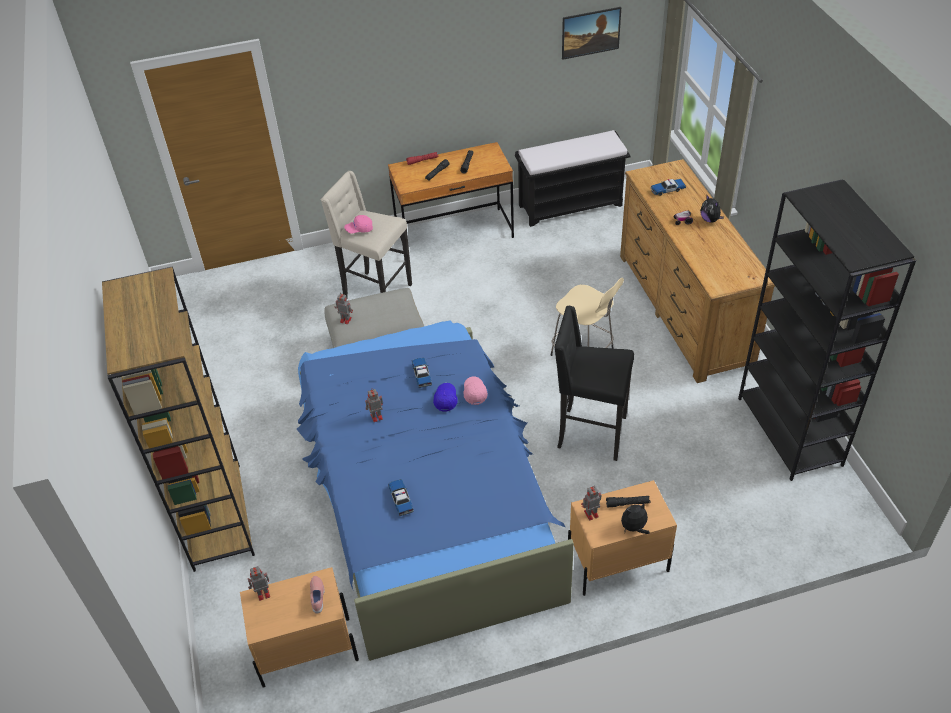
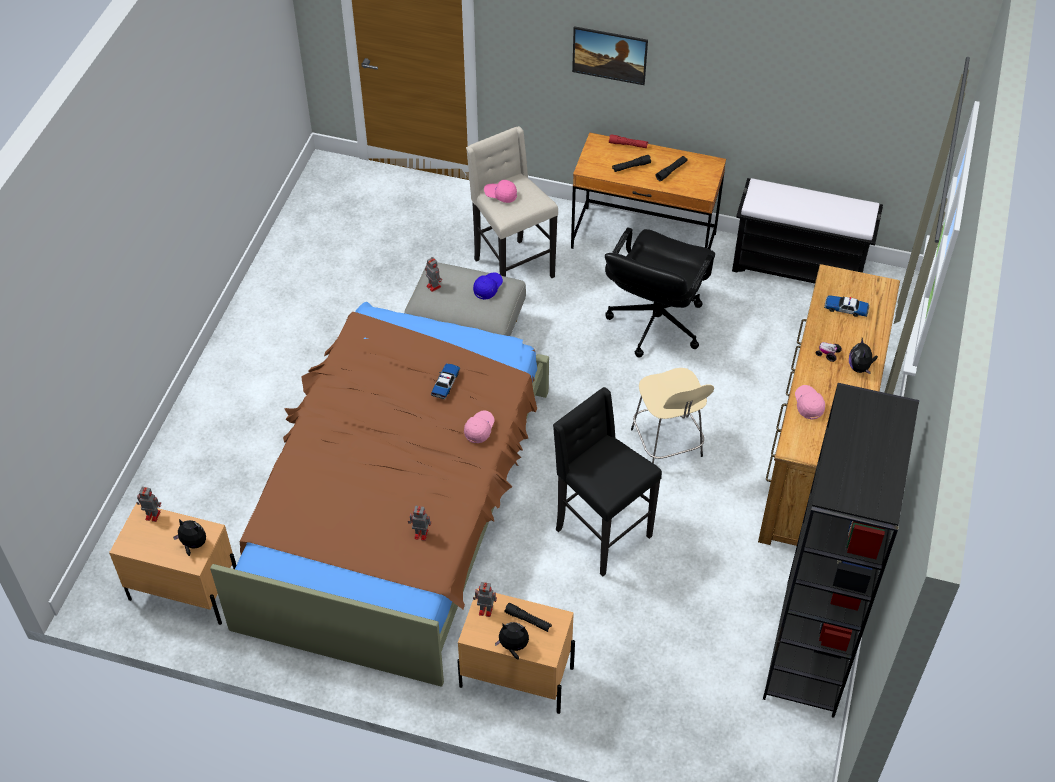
camera: 30 degrees right, 5 degrees up
(216, 515) = (202, 421): brown bookcase -> none
(318, 597) = (193, 545): pink shoe -> plush toy
(375, 417) = (371, 403): toy robot -> toy robot (420, 534)
(401, 499) = (329, 497): toy car -> none
(425, 490) = (398, 501): blue bed -> brown bed
(445, 399) = (447, 421): blue cap -> blue cap (488, 288)
(507, 281) = (655, 323): none -> black office chair
(590, 43) = (868, 92): picture -> picture (609, 66)
(700, 257) = (808, 405): none -> pink cap

